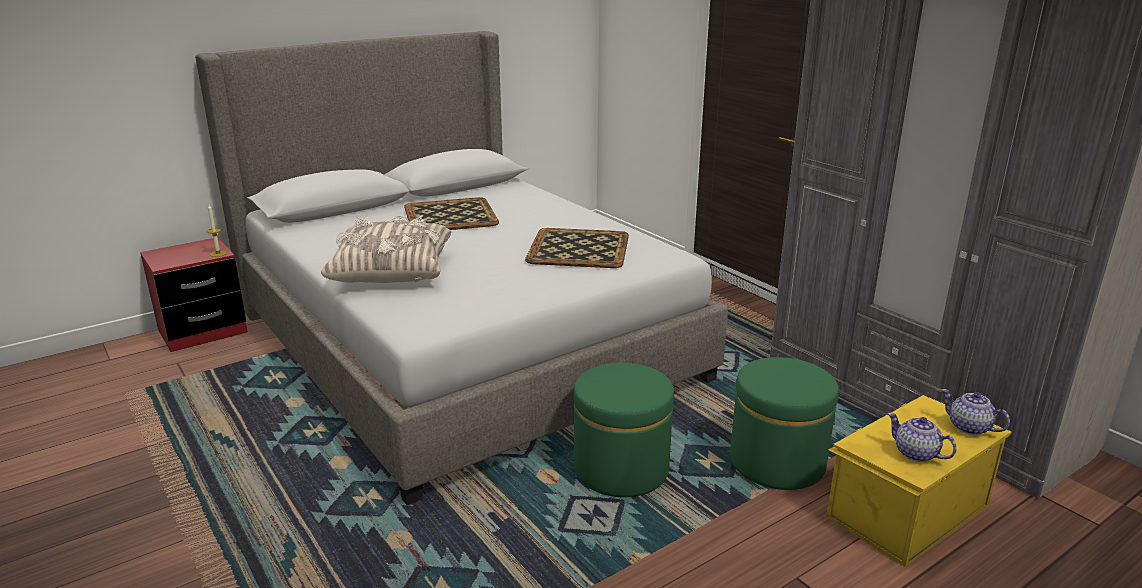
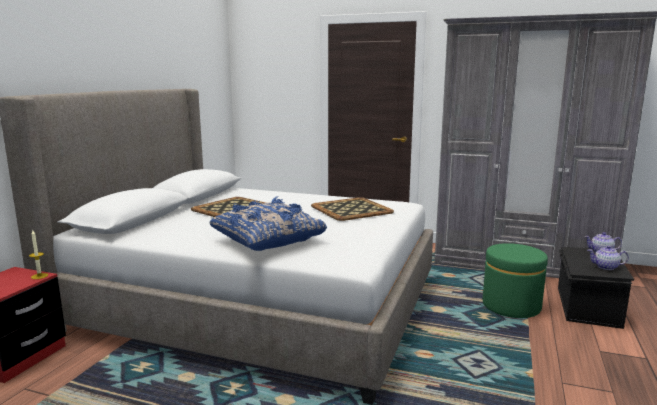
camera: 35 degrees left, 10 degrees down
(392, 273) = (268, 243): beige pillow -> blue pillow
(621, 469) = (452, 335): green ottoman -> none
(905, 510) = (586, 306): yellow storage box -> black storage box

